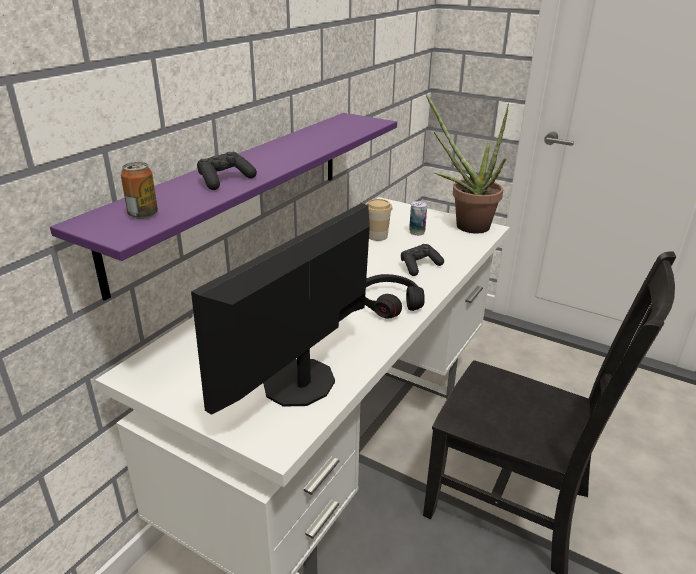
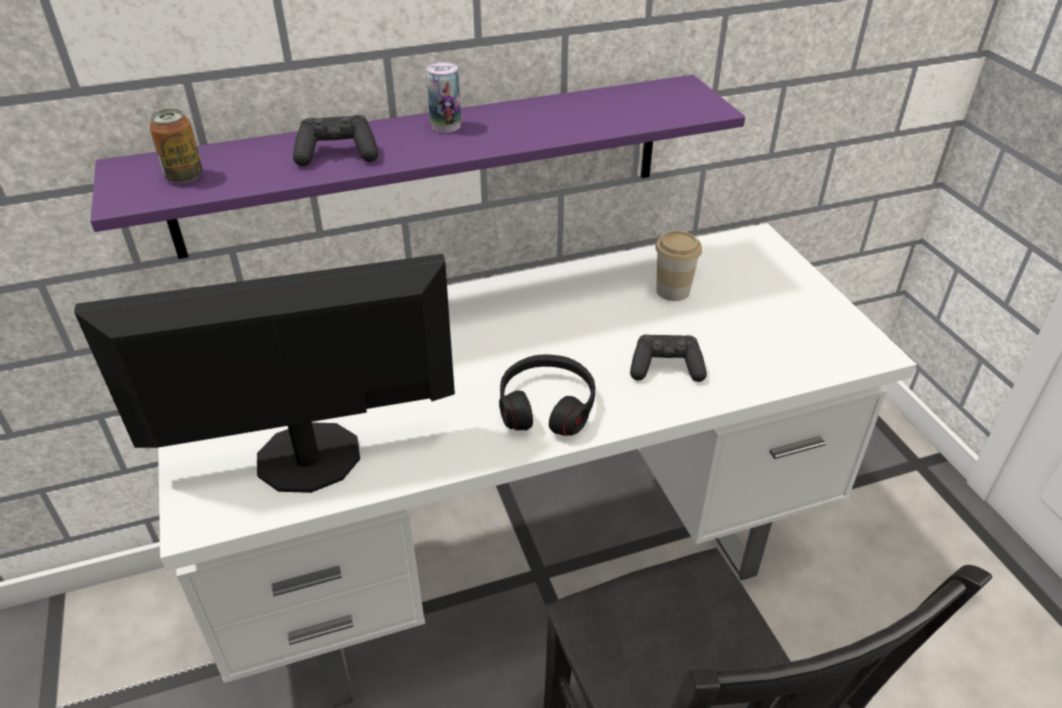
camera: 40 degrees right, 10 degrees up
(417, 232) = (741, 309): can -> can (446, 126)
(465, 225) = (838, 328): potted plant -> none

